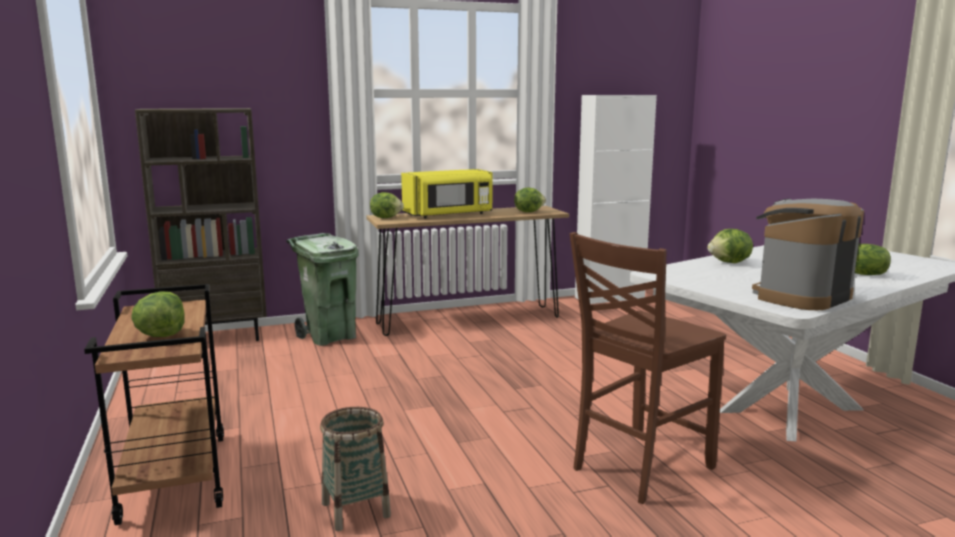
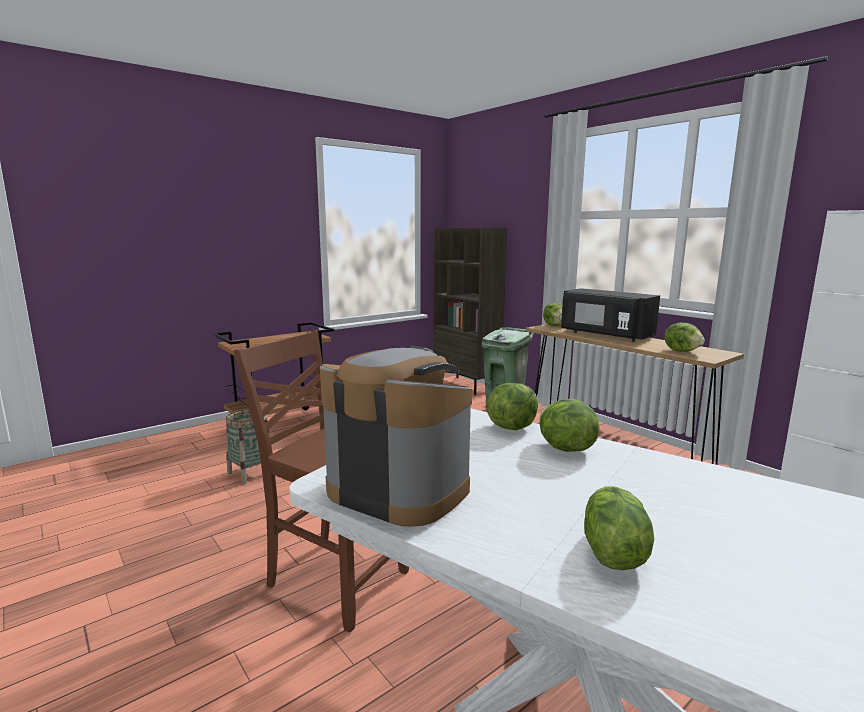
camera: 70 degrees right, 0 degrees up
(161, 335) = (261, 342): lettuce -> lettuce (511, 426)
(449, 215) = (604, 335): yellow microwave -> black microwave

